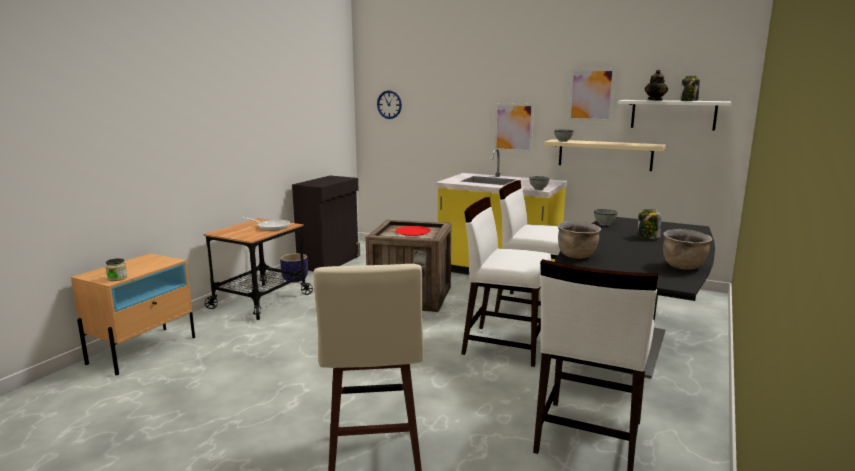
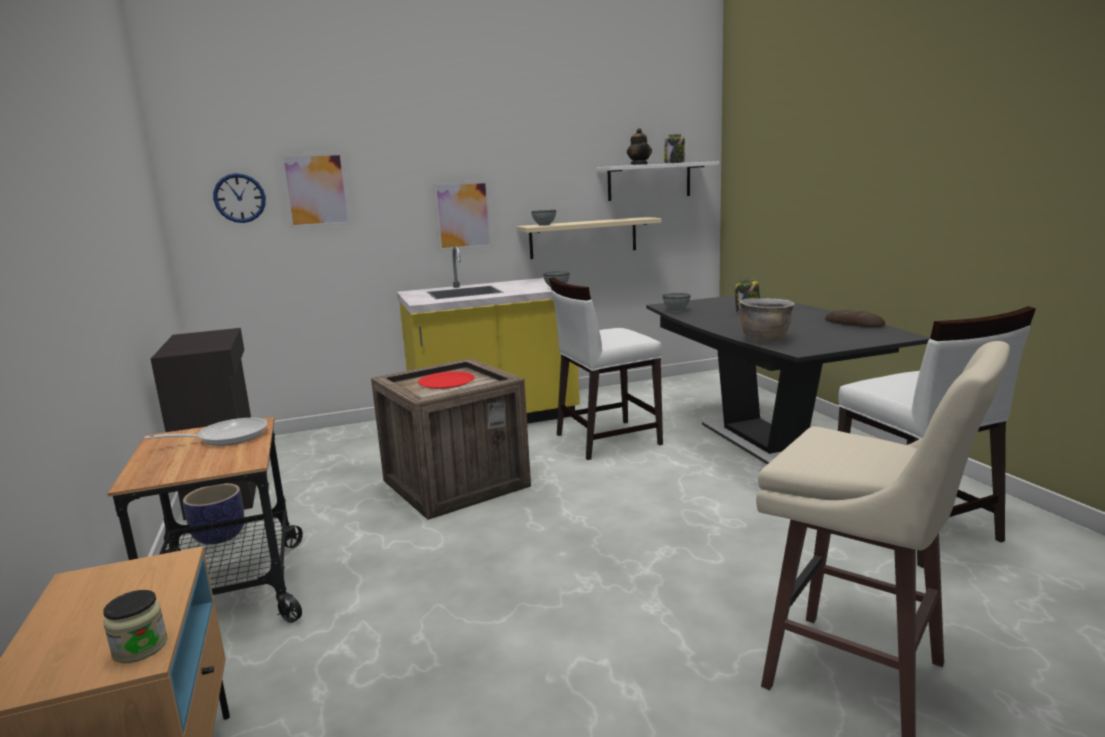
camera: 45 degrees left, 0 degrees up
(504, 345) = (673, 487): white chair -> none
(591, 95) = (559, 163): picture -> picture (316, 190)
(683, 266) = (854, 324): brown cooking pot -> bread

